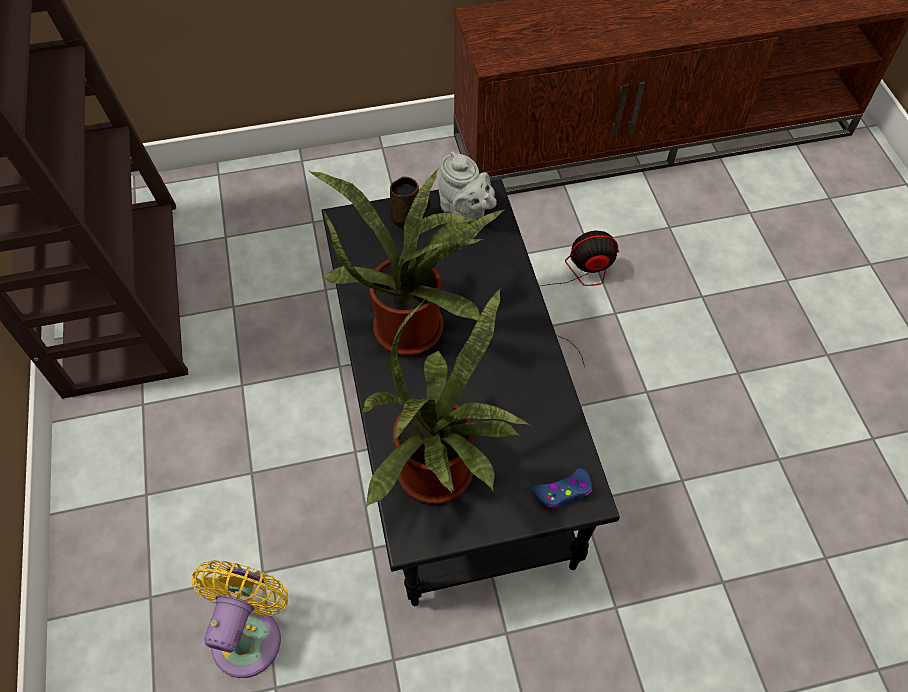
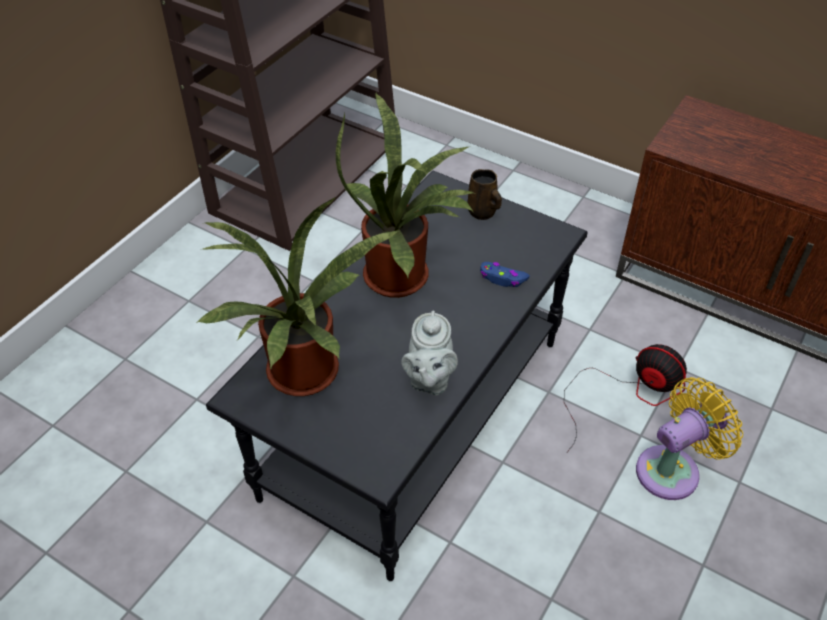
camera: 45 degrees right, 10 degrees down
(249, 633) = (149, 427): yellow fan -> yellow fan (673, 469)
(465, 212) = (530, 234): grey teapot -> grey teapot (429, 379)
(563, 492) = (367, 455): blue game controller -> blue game controller (502, 278)

